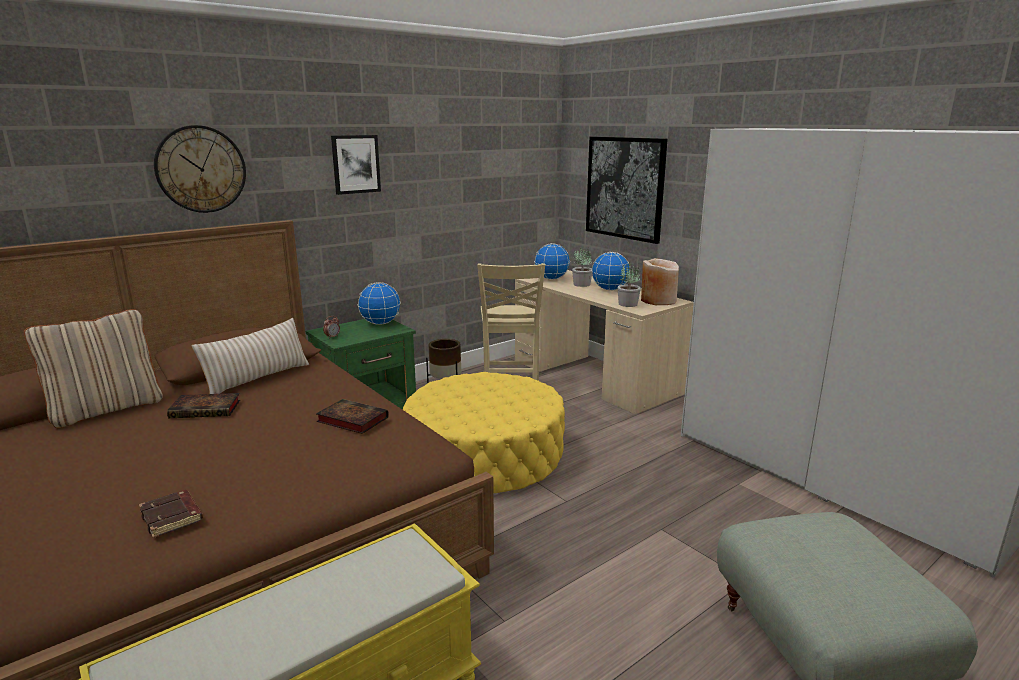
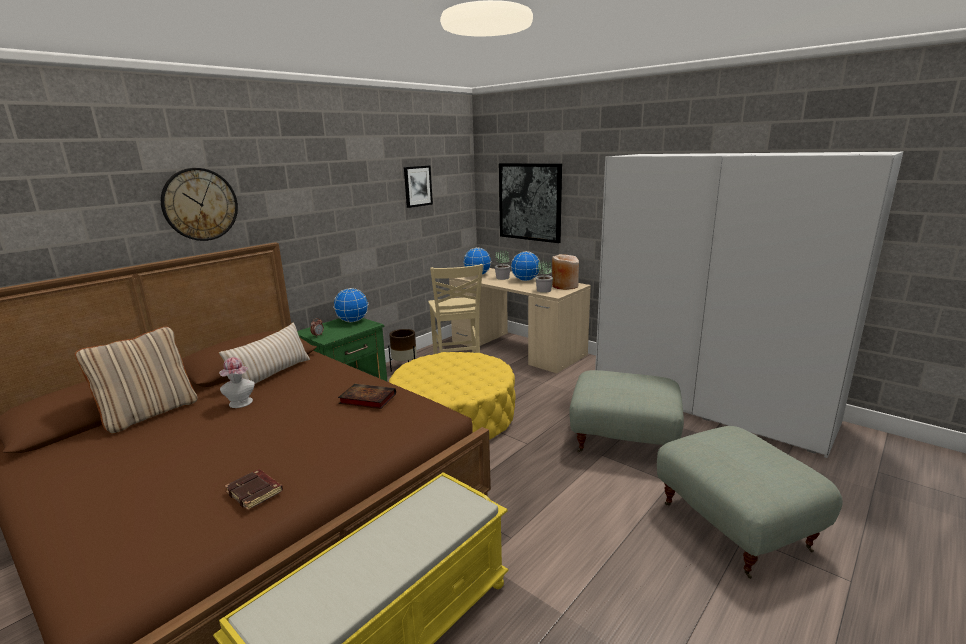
camera: 10 degrees left, 0 degrees up
(207, 409) = (241, 404): book -> hat
(355, 164) = (323, 193): picture -> picture (417, 186)
(698, 513) = (624, 440): none -> grey ottoman

